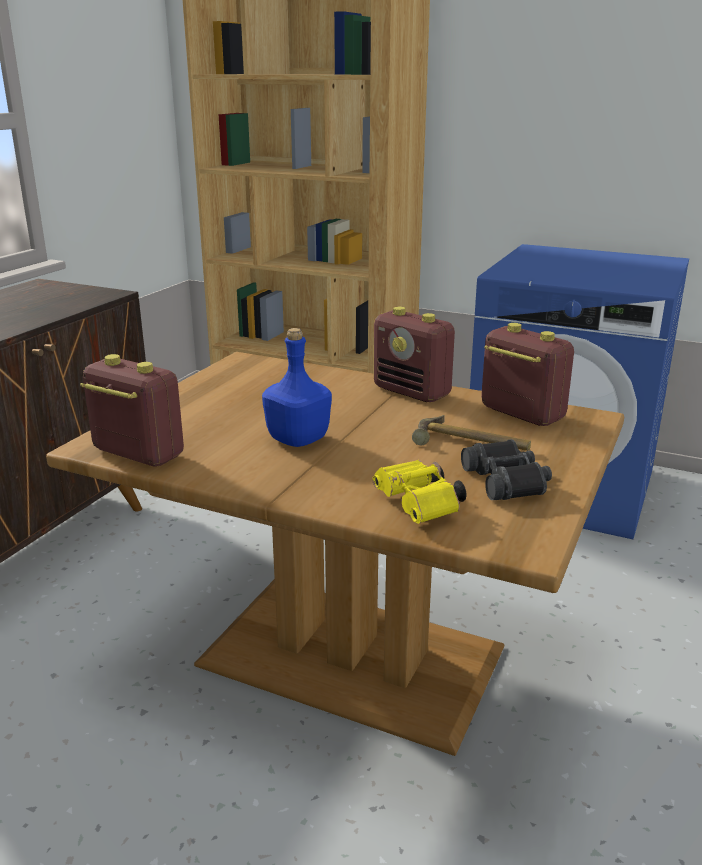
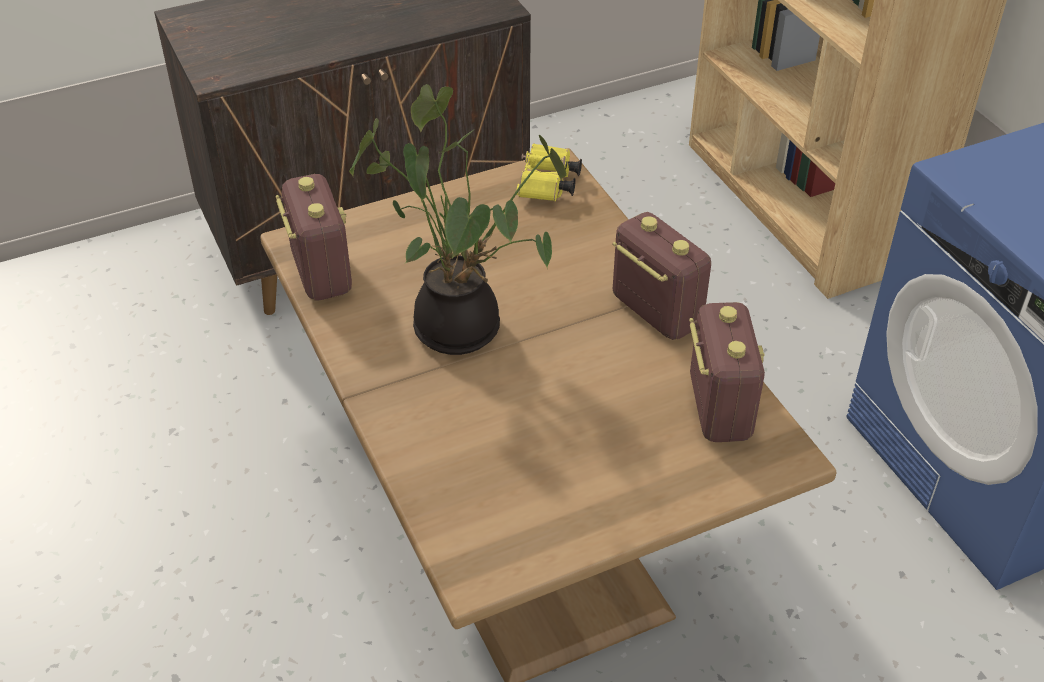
camera: 40 degrees right, 20 degrees up
(297, 439) = (462, 324): blue bottle -> potted plant
(412, 392) = (655, 311): radio -> radio turned 150 degrees clockwise
(420, 507) = (453, 475): yellow binoculars -> yellow binoculars (547, 186)
(470, 444) = (605, 422): hammer -> none
(507, 481) = (567, 490): black binoculars -> none

